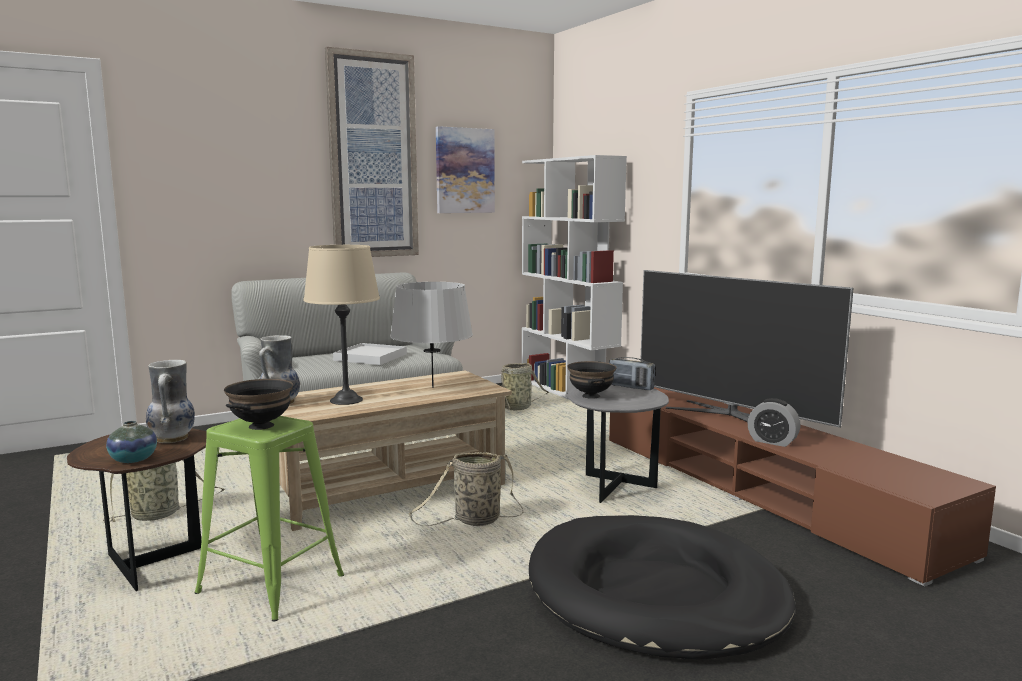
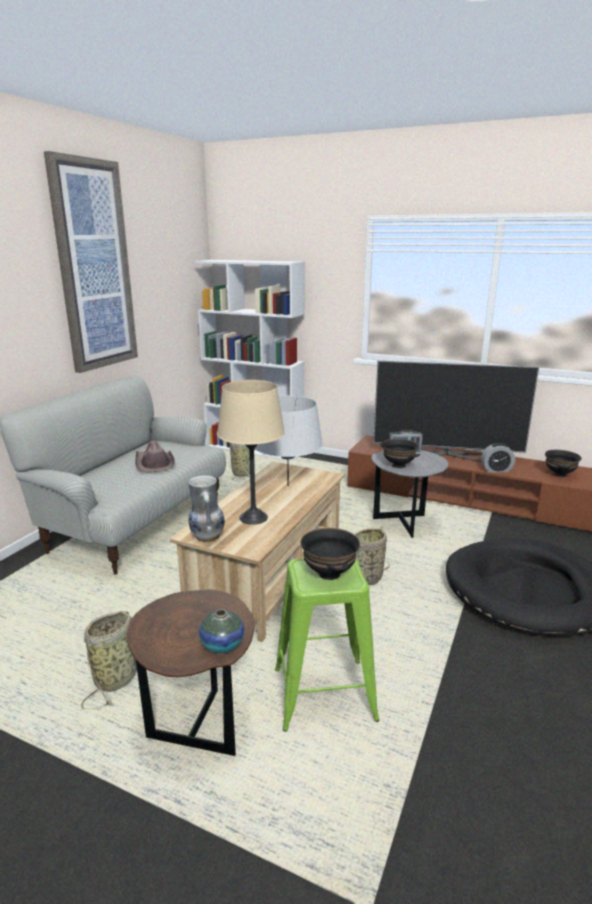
camera: 35 degrees left, 10 degrees up
(173, 439) = (204, 608): vase -> none
(370, 357) = (154, 463): white tray -> brown hat
(464, 170) = (158, 273): picture -> none
(866, 465) = (559, 474): none -> black bowl

